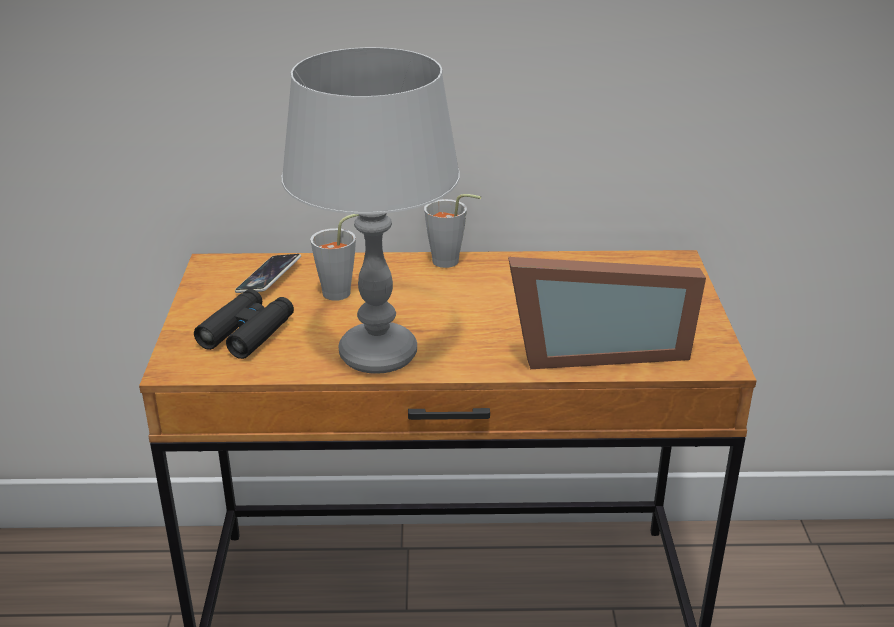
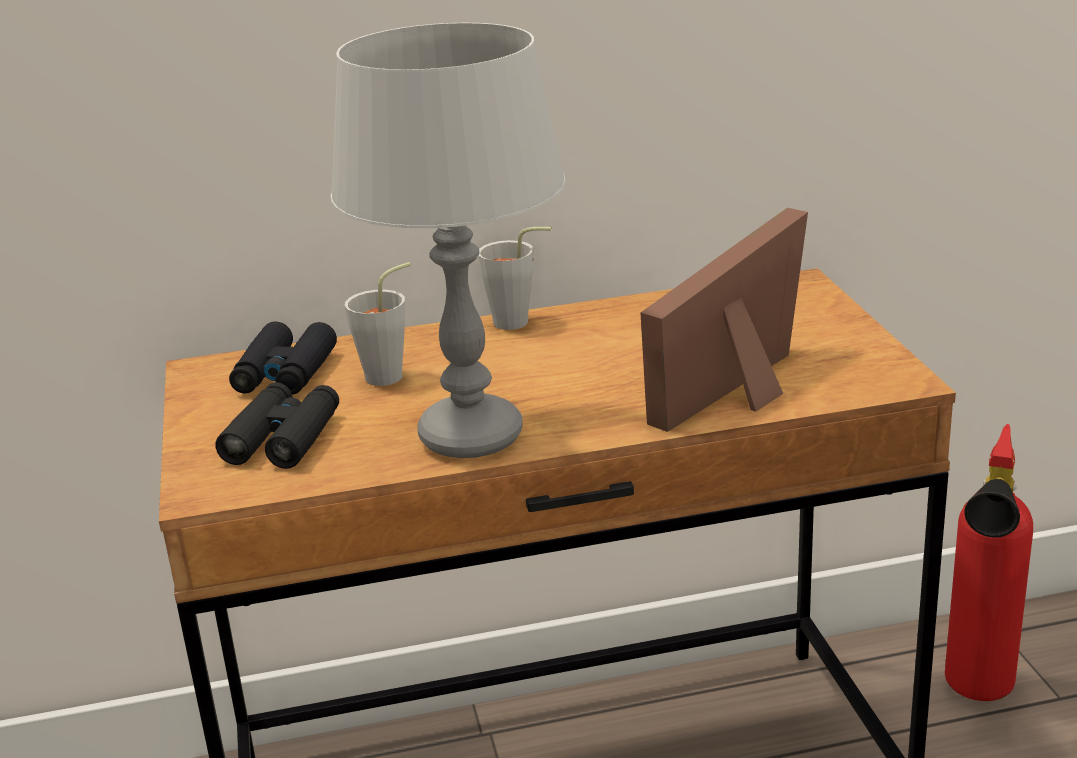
camera: 10 degrees left, 5 degrees down
(269, 278) = (285, 373): phone -> black binoculars
(595, 350) = (745, 390): picture frame -> picture frame turned 150 degrees clockwise
(779, 592) = (976, 698): none -> fire extinguisher

